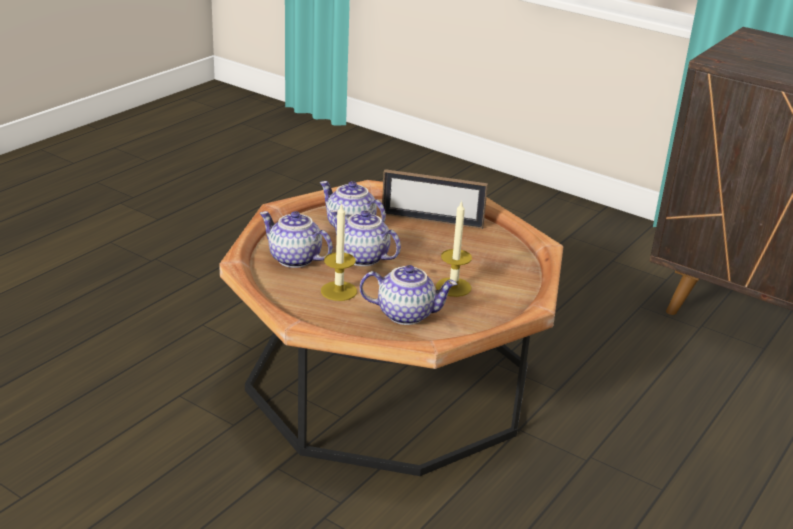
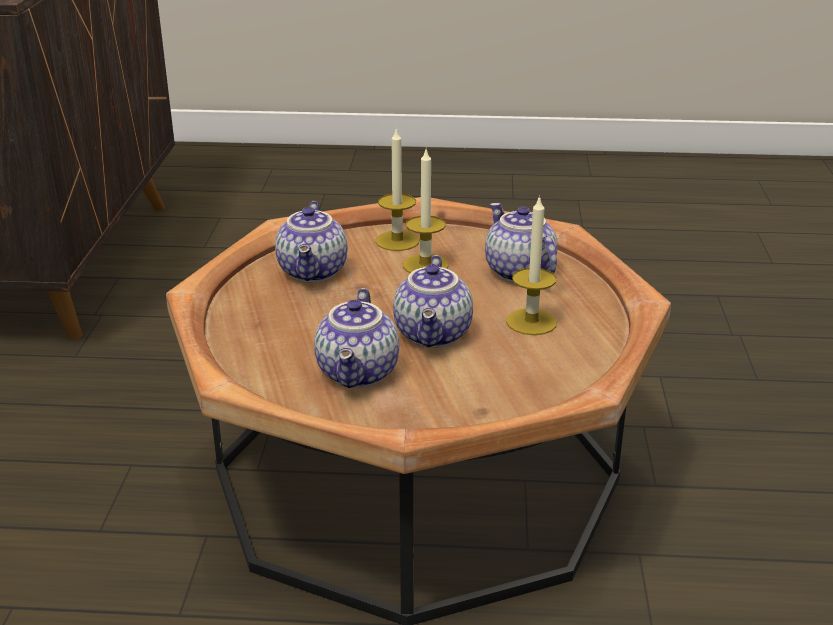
camera: 120 degrees left, 0 degrees up
(293, 259) = (505, 378): teapot -> teapot (314, 272)
(432, 220) = (265, 323): picture frame -> none
(501, 291) = (397, 241): none -> candle

